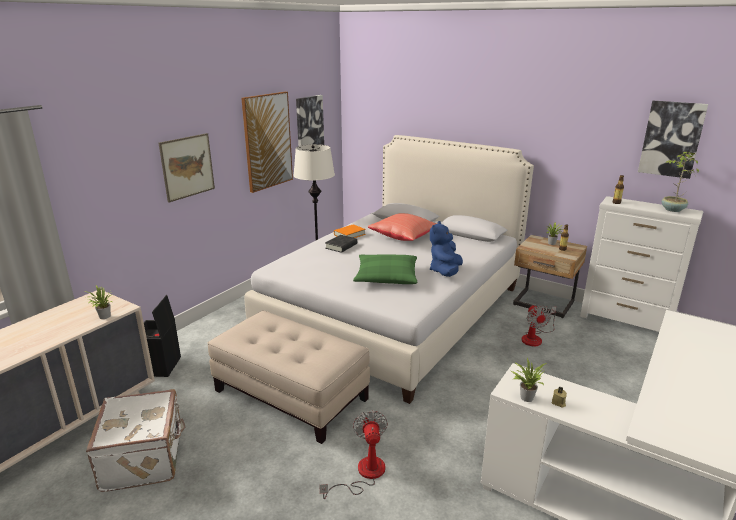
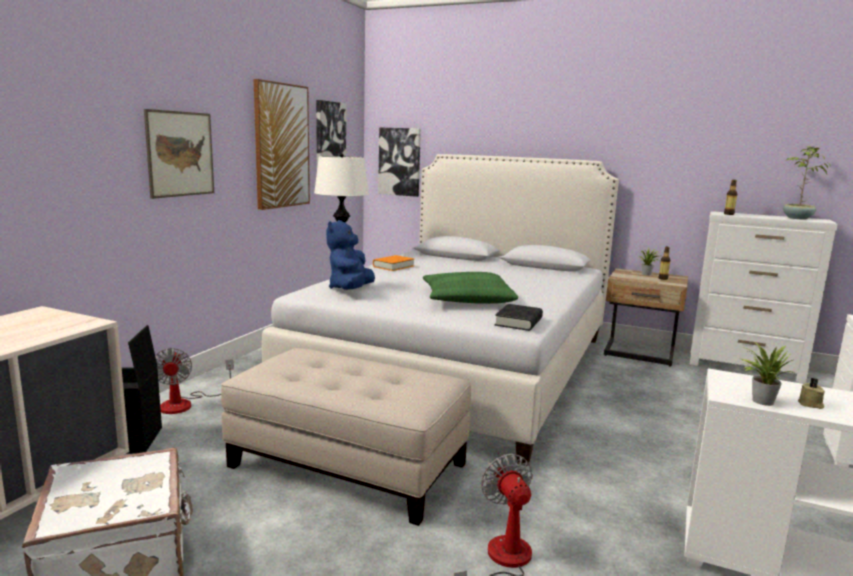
camera: 10 degrees left, 10 degrees down
(103, 317) = (55, 332): potted plant -> none
(341, 246) = (389, 275): black book -> black book (518, 322)
(404, 237) = (466, 268): red pillow -> none
(445, 271) = (540, 294): blue plush toy -> blue plush toy (350, 289)
(535, 338) = (650, 386): fan -> fan (186, 403)
(671, 139) = (785, 137): picture -> picture (399, 161)

